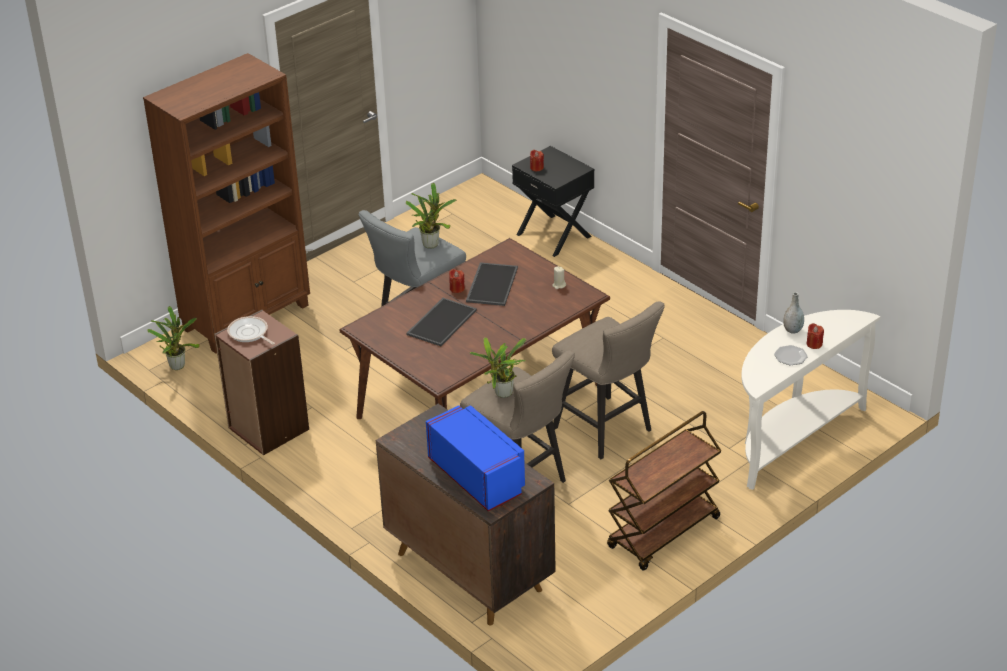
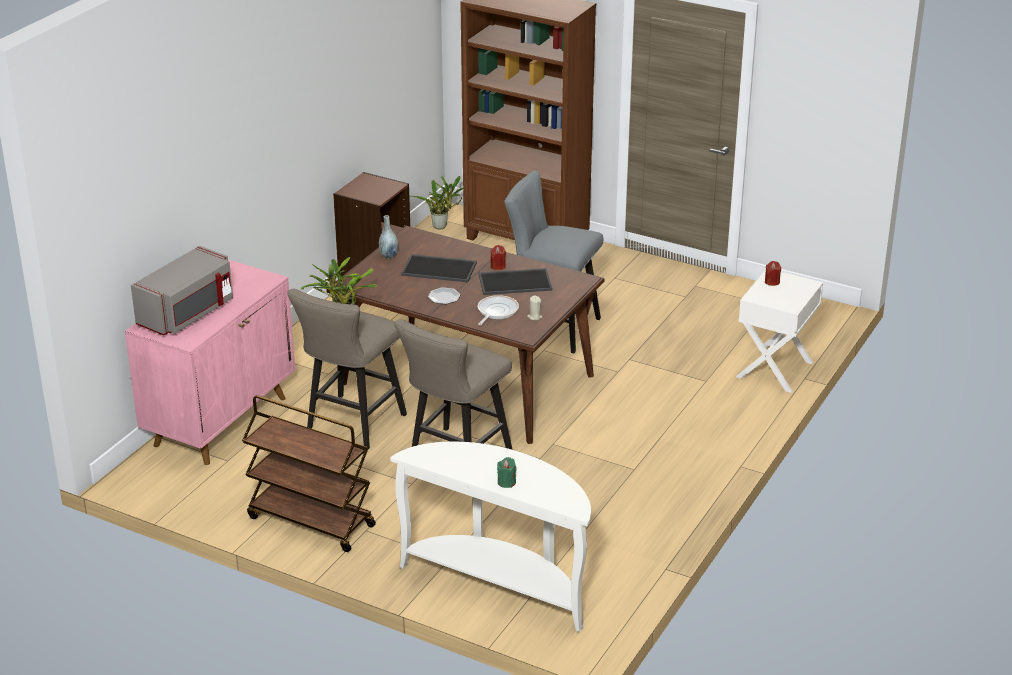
camera: 70 degrees right, 5 degrees down
(249, 333) = (370, 185): frying pan -> frying pan (496, 311)
(431, 243) = (568, 242): potted plant -> none
(468, 571) = (221, 421): brown cabinet -> pink cabinet
(478, 476) = (188, 313): blue microwave -> grey microwave
(554, 235) = (775, 370): black nightstand -> white nightstand
(790, 356) = (475, 469): plate -> plate (444, 297)
(792, 330) = (525, 465): grey vase -> grey vase (389, 256)
(814, 344) = (506, 482): red candle -> green candle

